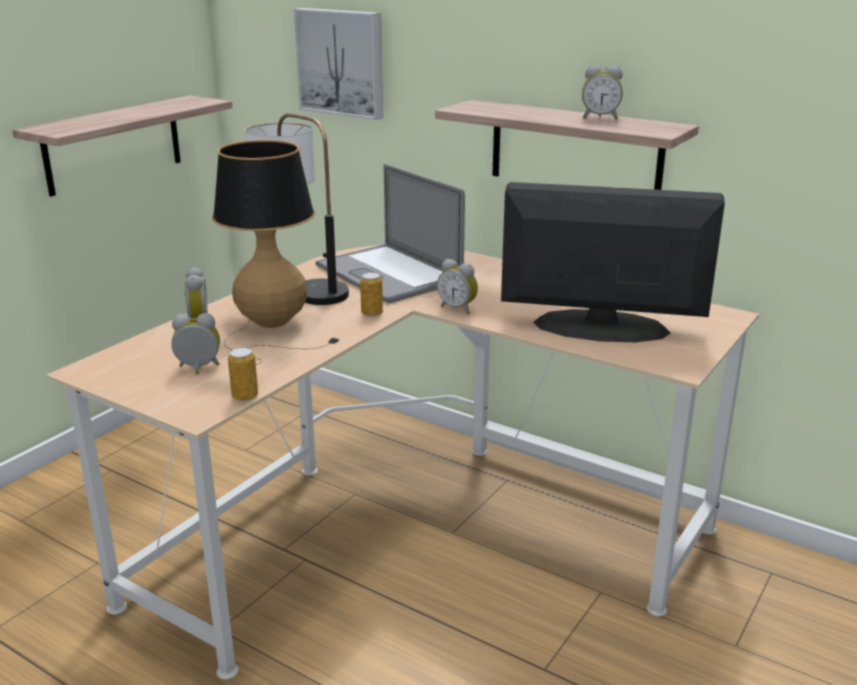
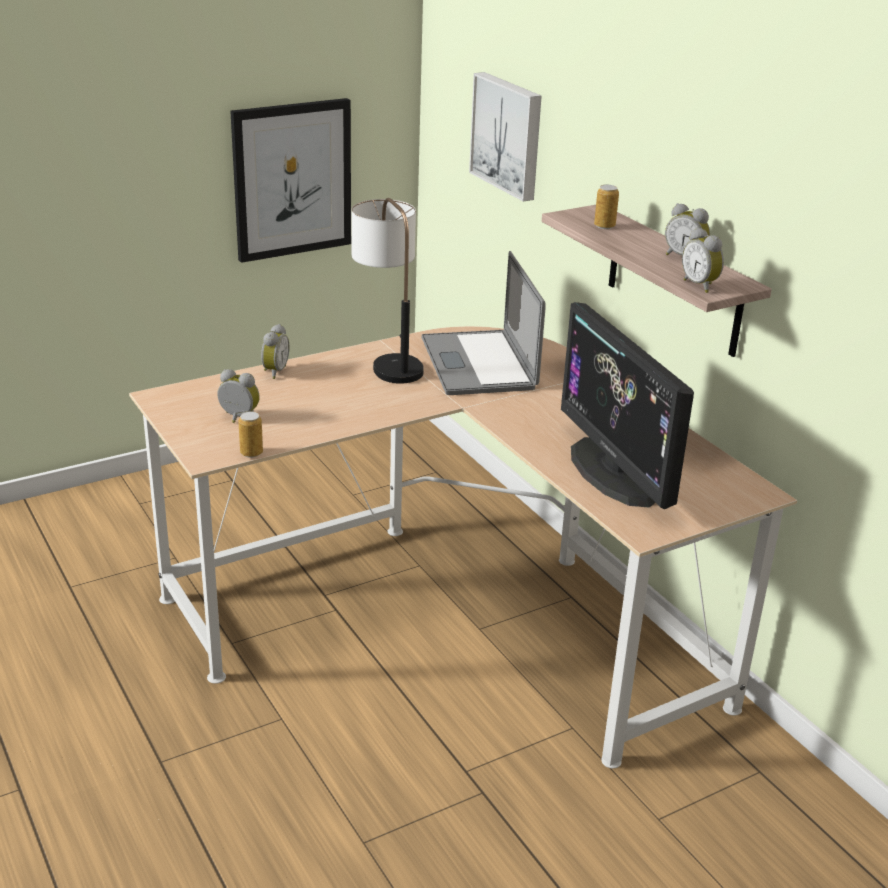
camera: 25 degrees right, 5 degrees up
(113, 144) = (292, 179): shelf -> picture
(271, 328) = (326, 395): table lamp -> none
(372, 313) = (422, 402): can -> can (604, 226)
(458, 308) = (504, 416): alarm clock -> alarm clock (701, 285)
(600, 327) = (614, 471): monitor -> monitor turned 150 degrees counterclockwise

